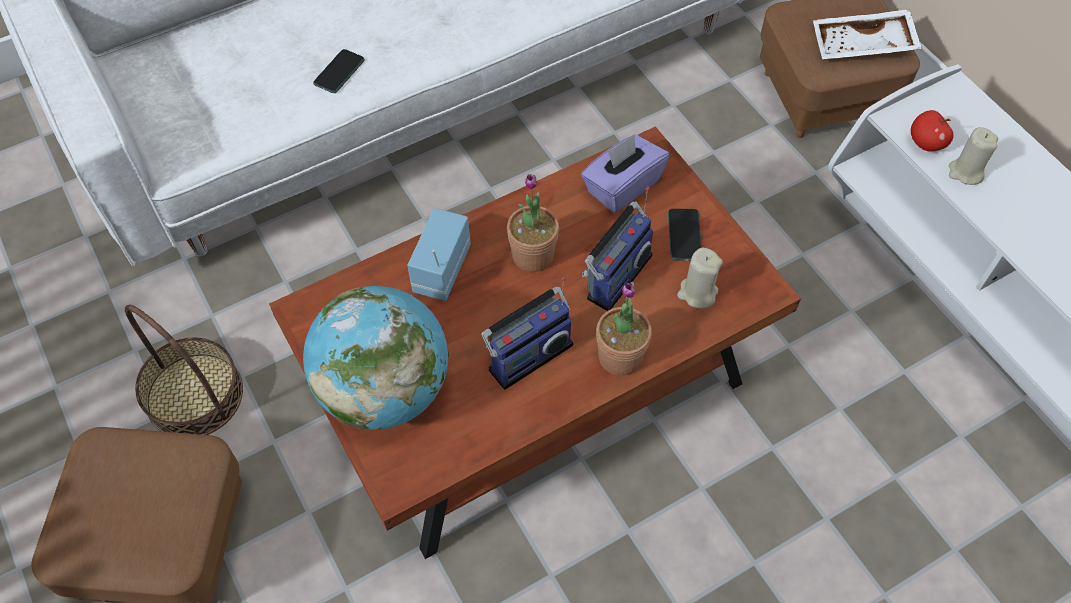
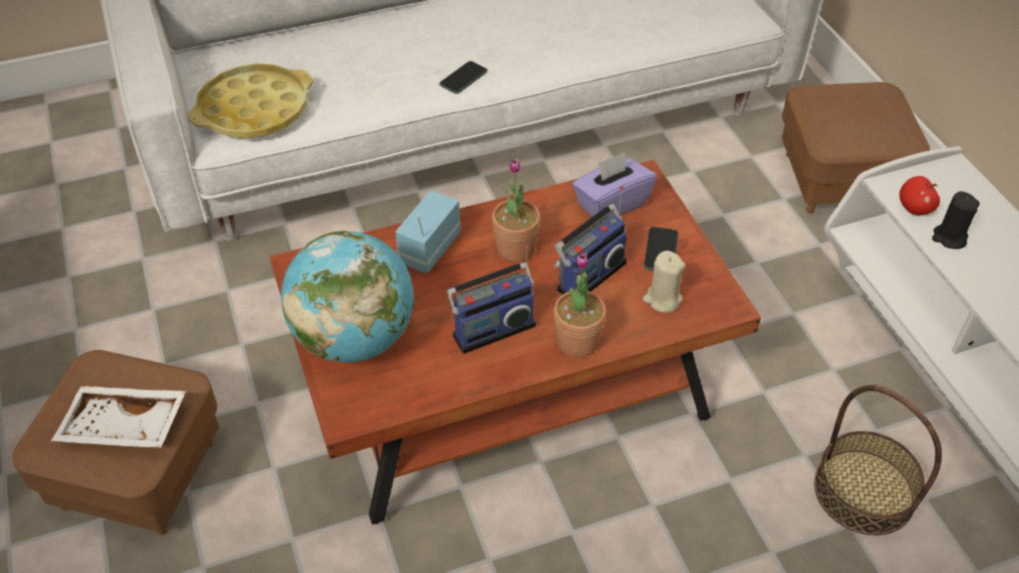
camera: 10 degrees right, 10 degrees down
(194, 395) = (195, 354): basket -> basket (863, 491)
(207, 119) = (254, 110): none -> yellow tray
(339, 72) = (379, 87): phone -> phone (463, 78)
(862, 46) = (875, 129): white tray -> white tray (123, 428)
(965, 172) = (949, 238): beige candle -> black candle

